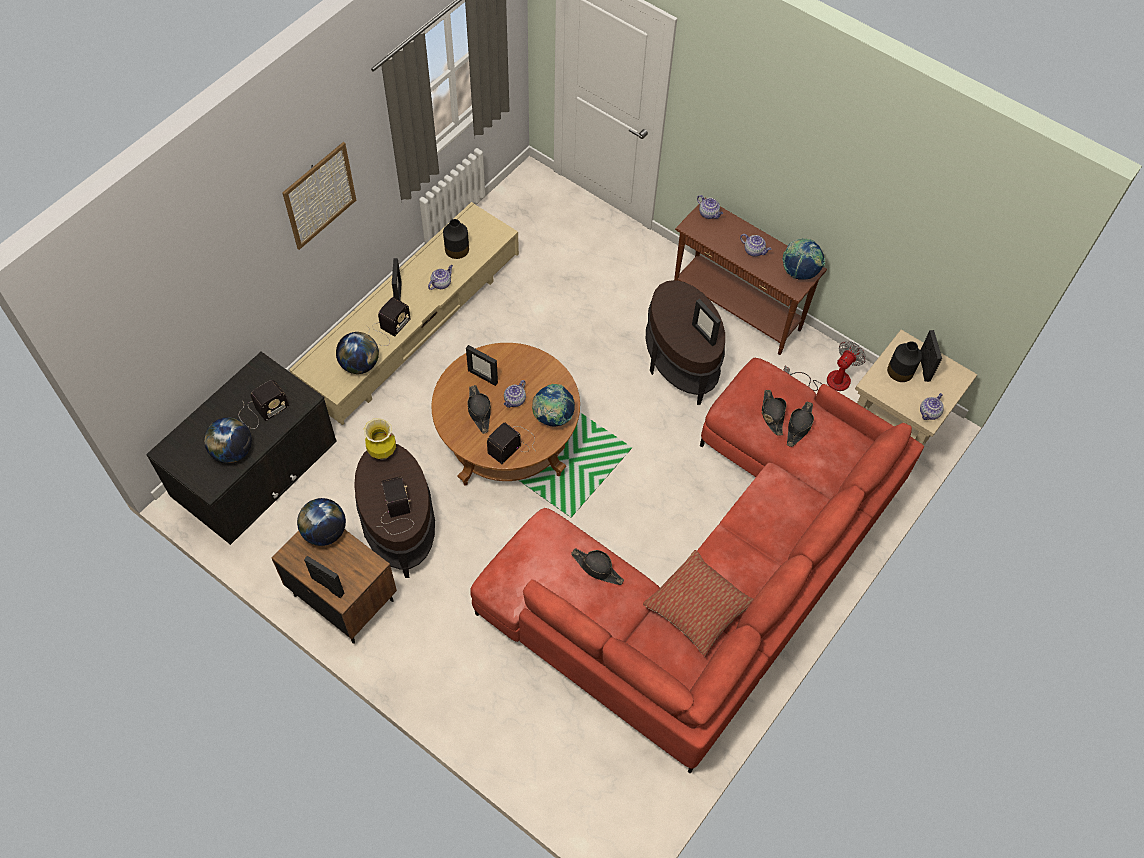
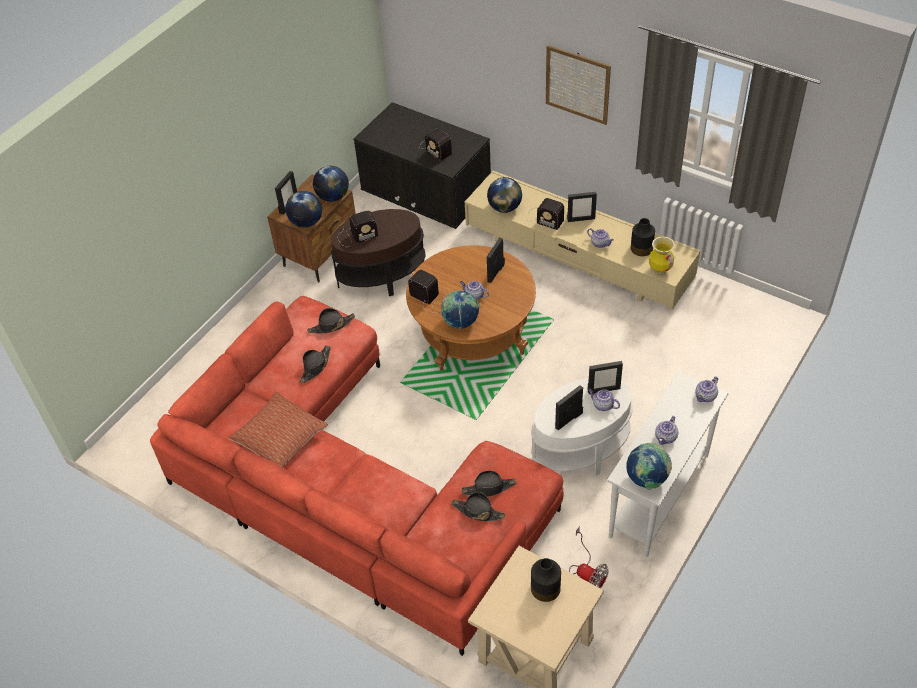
camera: 90 degrees right, 10 degrees down
(233, 451) = (398, 141): globe -> globe (306, 222)
(382, 453) = (409, 220): vase -> vase (660, 270)
(479, 411) = (460, 275): black hat -> black hat (331, 325)
(680, 363) = (580, 451): brown side table -> white side table
(737, 309) = (660, 497): brown console table -> white console table
(923, 367) = (554, 612): picture frame -> picture frame (603, 389)
(929, 413) = (493, 615): teapot -> teapot (602, 405)

